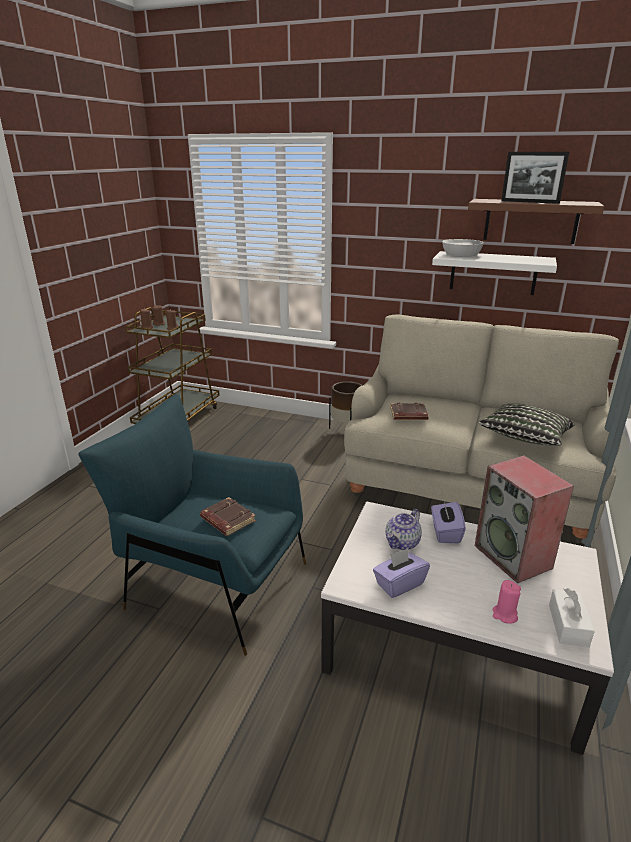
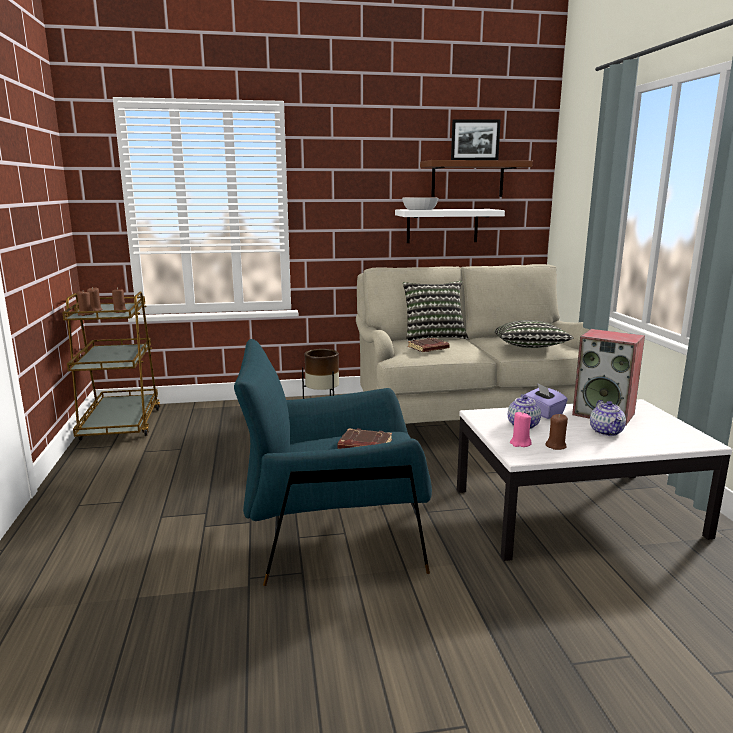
camera: 30 degrees left, 10 degrees down
(399, 584) = (556, 446): purple tissue box -> brown candle
(439, 398) = (433, 336): none -> pillow
(481, 584) = (606, 432): none -> teapot
(504, 615) = (642, 442): pink candle -> pink candle (520, 443)
(568, 625) = (682, 436): white tissue box -> none

